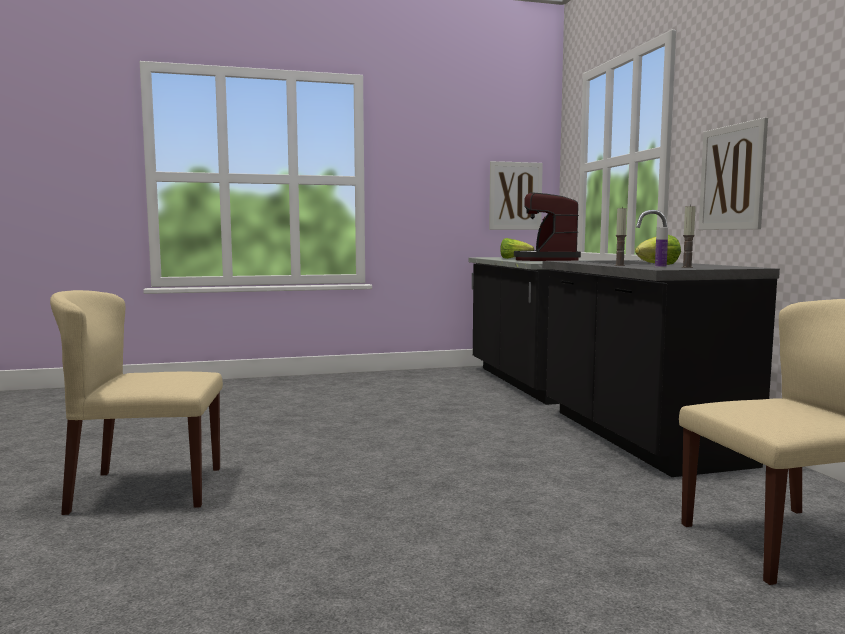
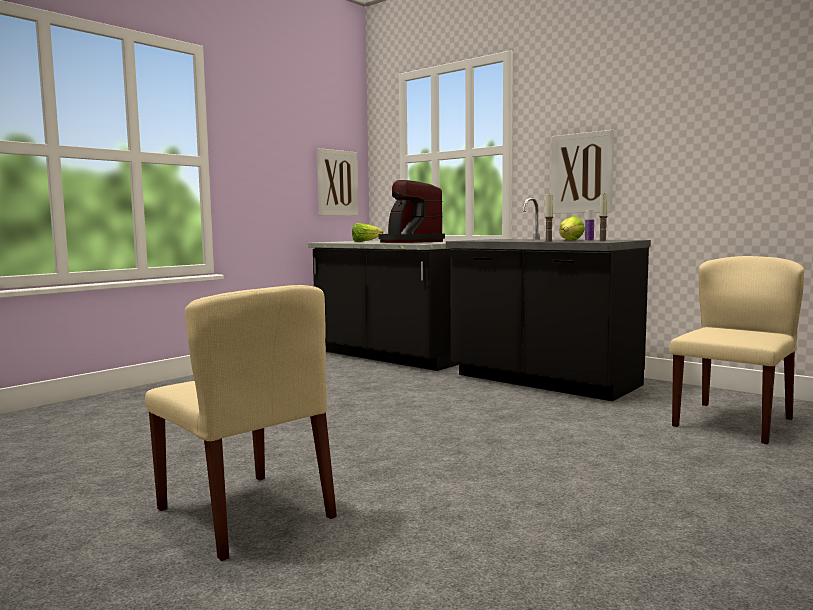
camera: 35 degrees left, 0 degrees up
(146, 489) = (246, 513): beige chair -> beige chair turned 90 degrees counterclockwise

